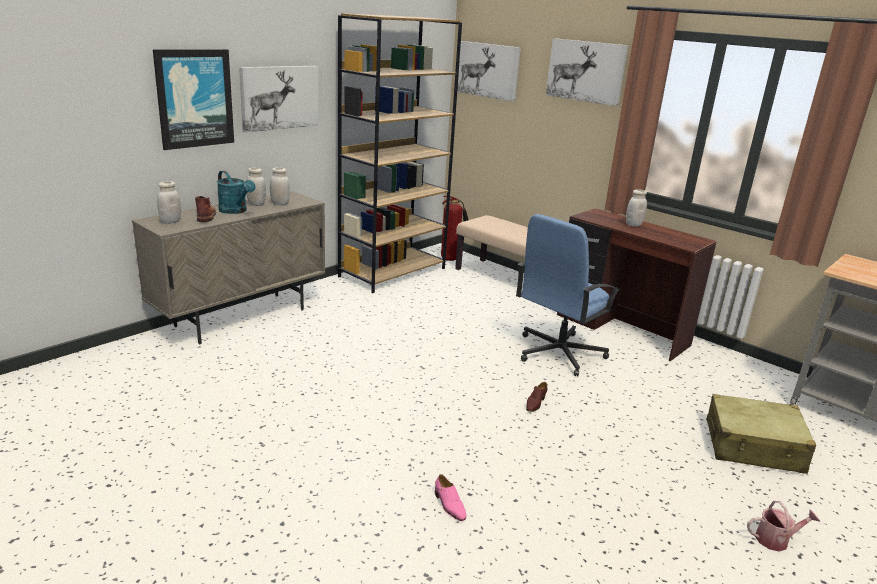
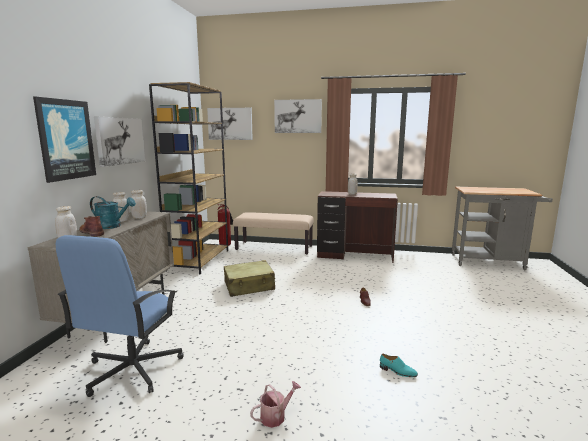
camera: 30 degrees left, 10 degrees down
(449, 505) = (397, 371): pink shoe -> turquoise shoe
(558, 353) = (342, 274): blue office chair -> blue office chair (132, 370)
(753, 447) = (472, 287): beige suitcase -> beige suitcase (249, 286)
(776, 539) = (534, 321): watering can -> watering can (276, 416)

